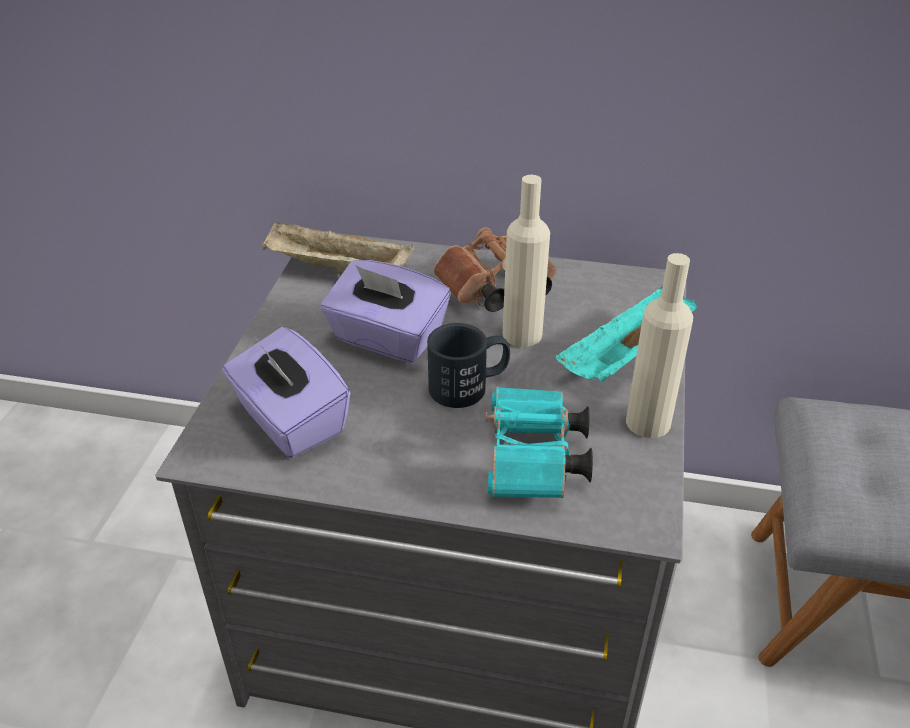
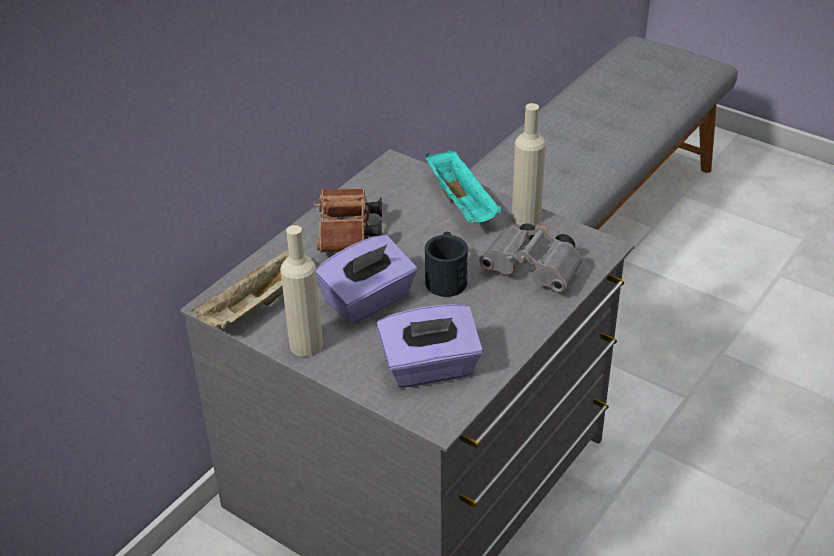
camera: 65 degrees left, 0 degrees up
(522, 334) = (408, 238): beige bottle -> beige bottle (306, 345)
(533, 463) = (535, 272): turquoise binoculars -> grey binoculars

